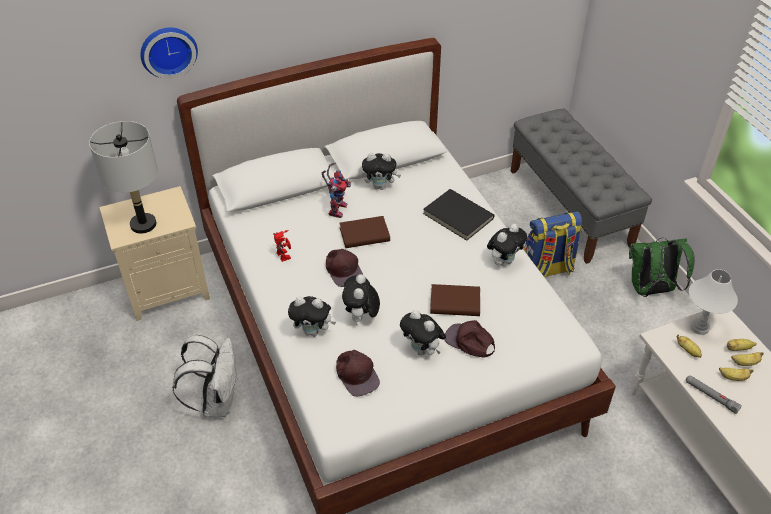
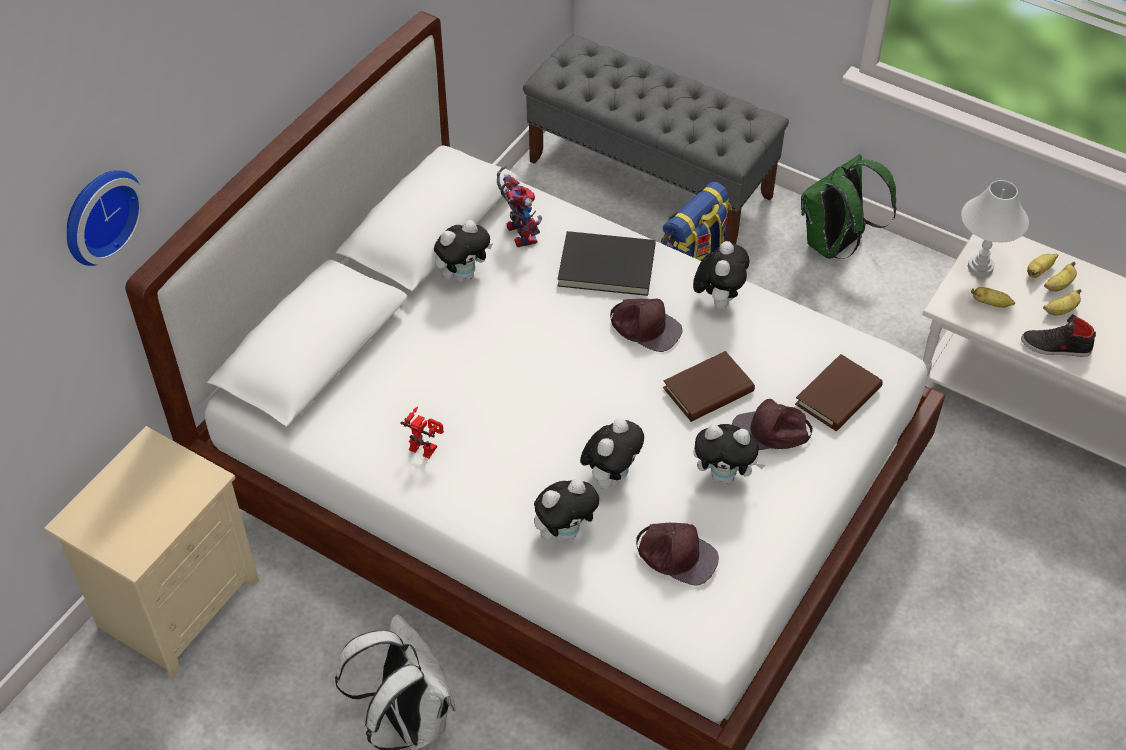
camera: 35 degrees left, 5 degrees up
(143, 224) = (149, 516): grey table lamp -> none
(336, 208) = (431, 338): toy robot -> toy robot (517, 232)
(343, 269) = (525, 423): brown cap -> brown cap (645, 327)
(361, 317) = (611, 476): plush toy -> plush toy turned 120 degrees counterclockwise
(364, 235) = (507, 358): brown book -> brown book (838, 396)
(711, 396) = (1056, 347): grey flashlight -> black shoe

